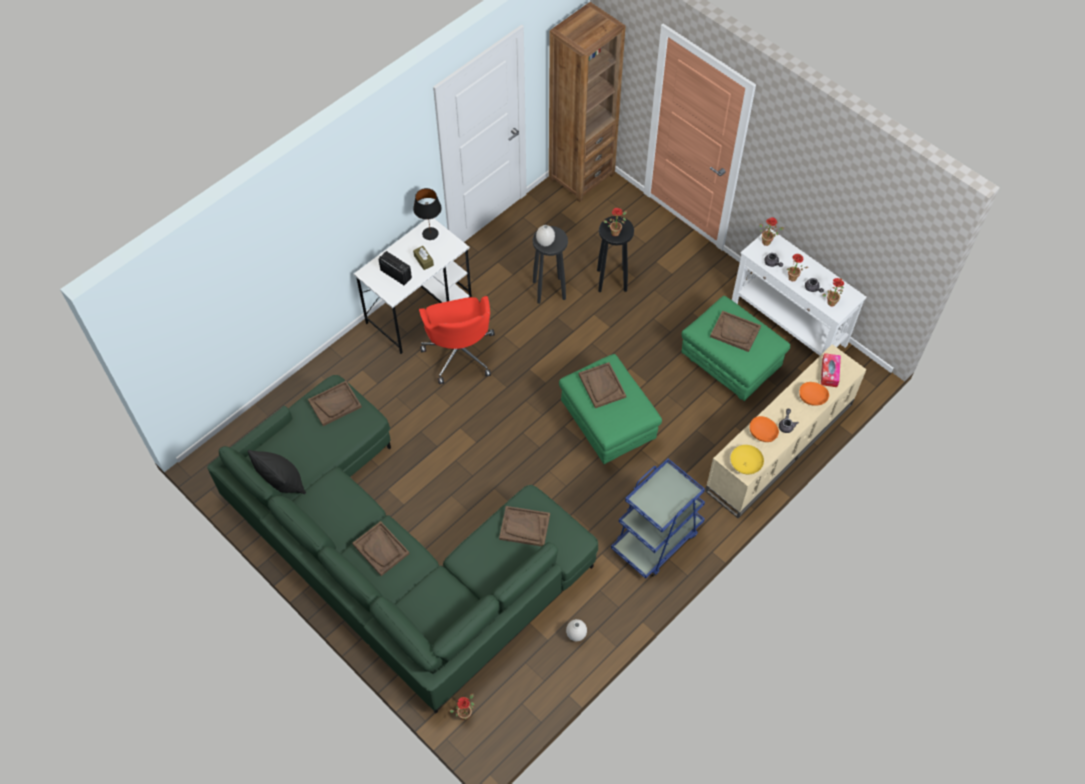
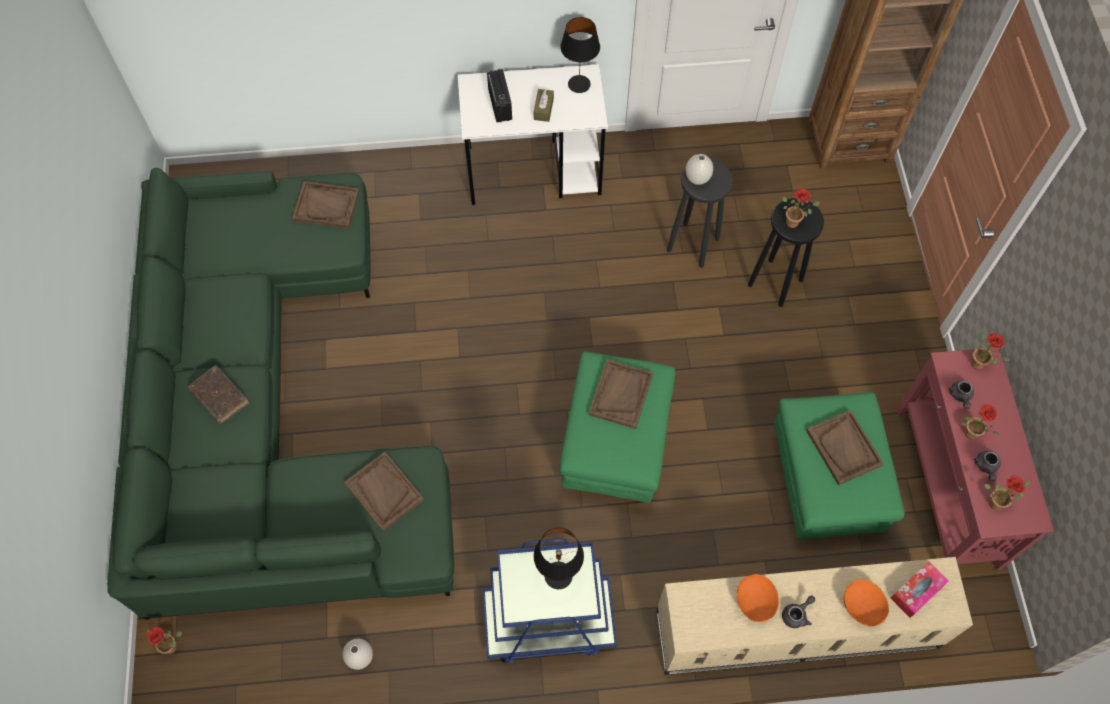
camera: 40 degrees right, 5 degrees up
(282, 483) = (199, 251): black pillow -> none
(381, 549) = (220, 397): brown tray -> brown book
(459, 352) = (533, 246): red office chair -> none
(665, 487) = (558, 576): none -> black table lamp
(745, 465) = (696, 624): yellow bowl -> none
(788, 324) = (946, 487): white console table -> red console table

